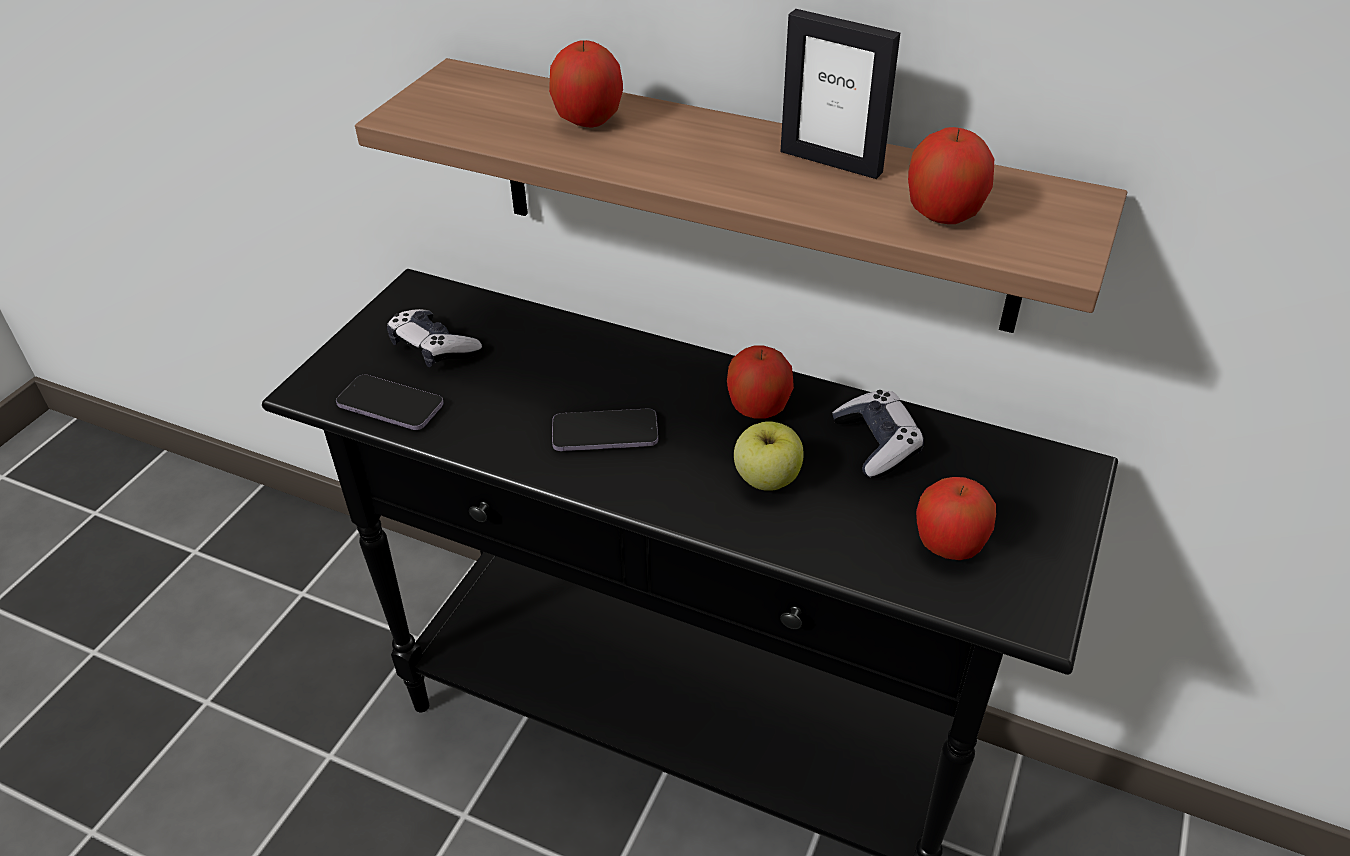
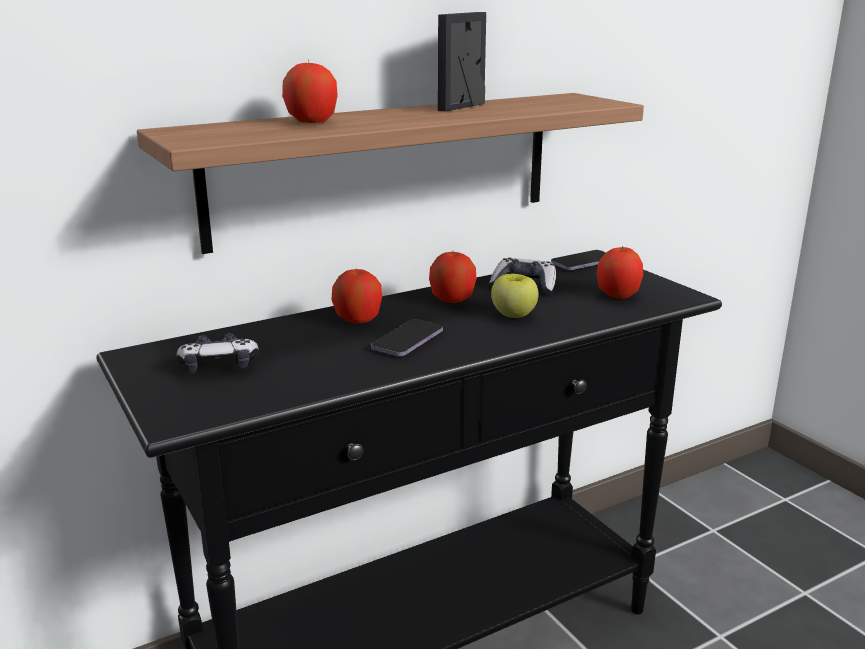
camera: 55 degrees left, 20 degrees down
(390, 405) = (255, 396): phone -> phone (583, 263)
(831, 161) = (462, 107): picture frame -> picture frame turned 150 degrees clockwise
(943, 215) = (546, 105): apple -> apple (358, 320)

